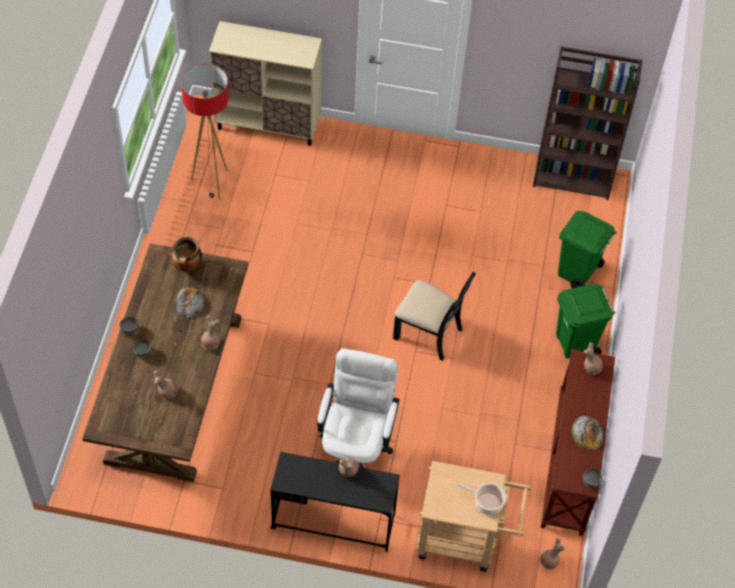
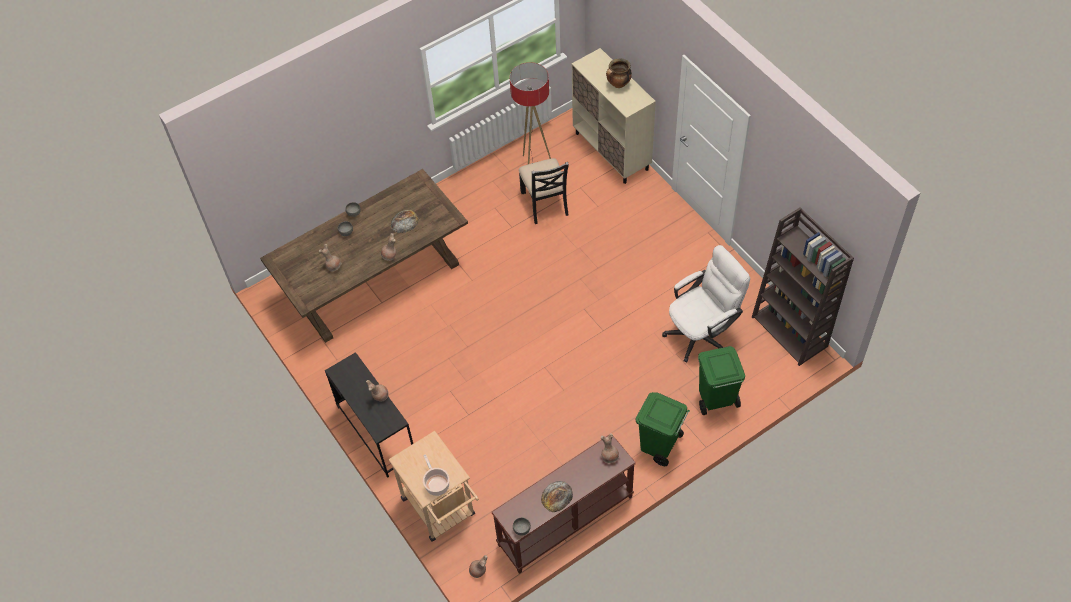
camera: 50 degrees right, 0 degrees up
(188, 267) = (428, 198): cooking pot -> cooking pot (618, 84)
(355, 447) = (440, 398): white office chair -> white office chair (702, 332)
(429, 333) = (566, 362): black chair -> black chair (545, 203)

